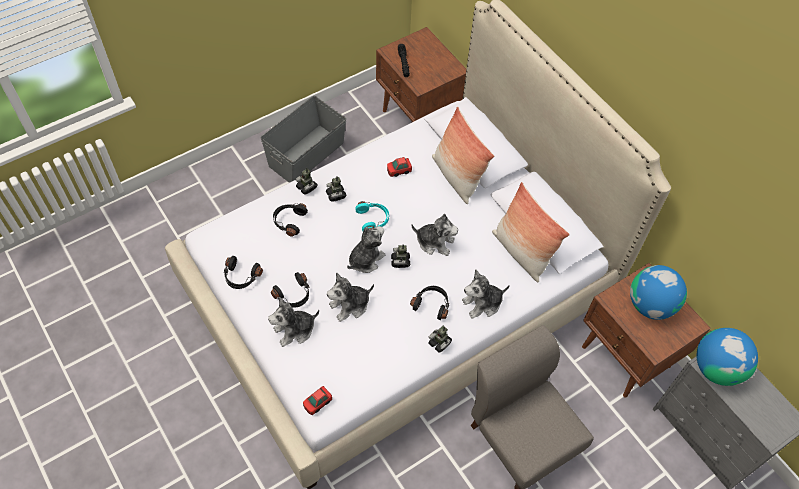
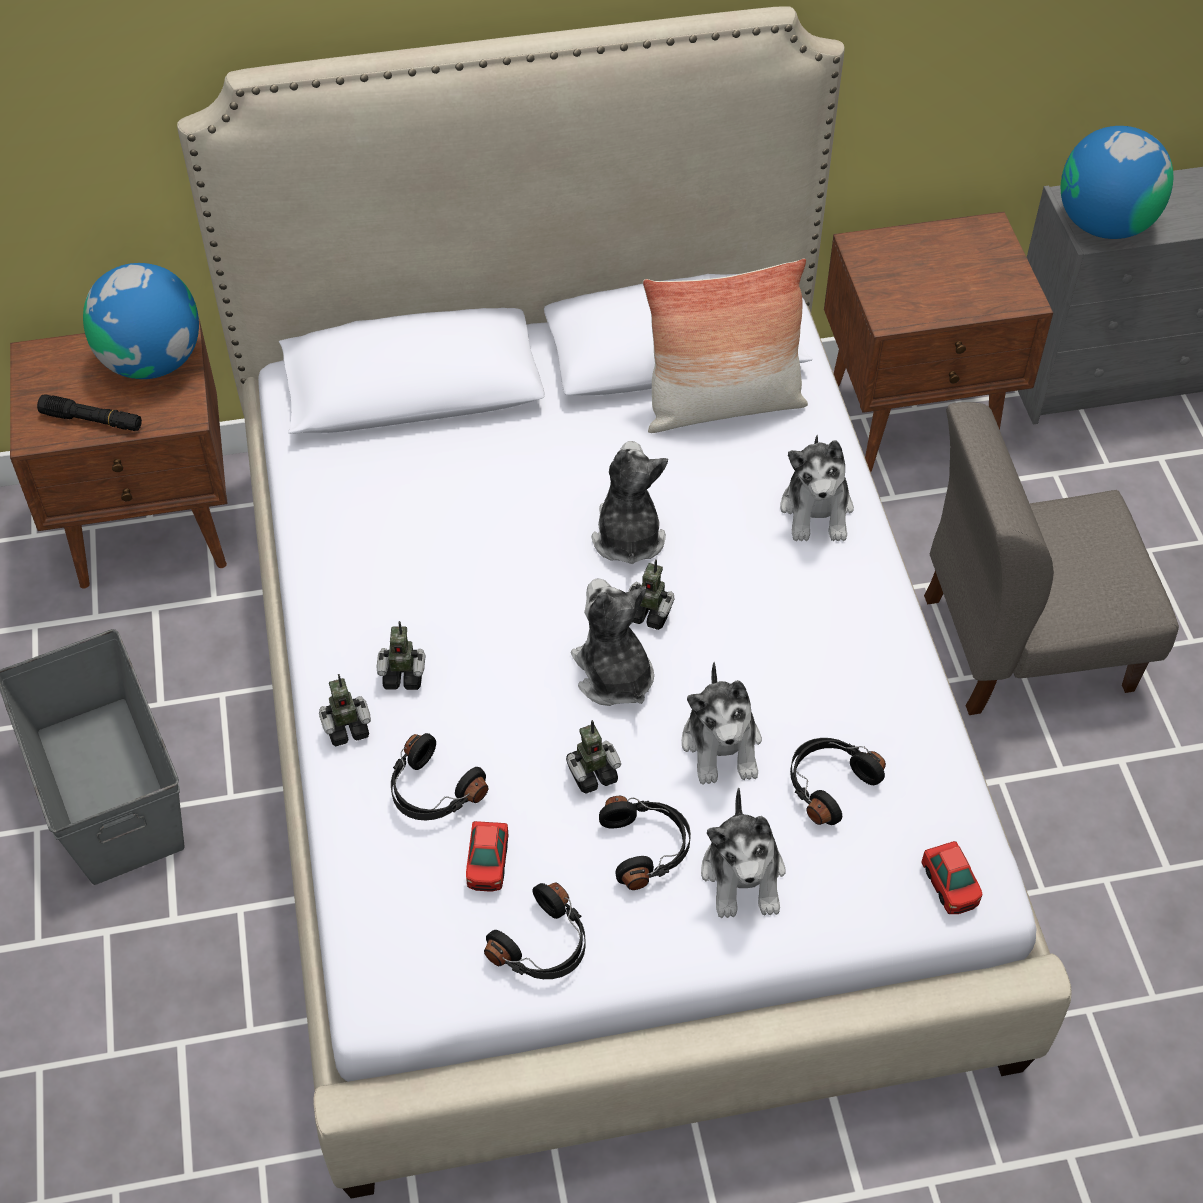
camera: 65 degrees left, 5 degrees down
(373, 220) = (513, 625): turquoise headphones -> none
(399, 170) = (400, 535): toy car -> toy car (487, 864)
(432, 304) = (783, 595): black headphones -> black headphones (828, 784)
(435, 242) = (628, 537): plush toy -> plush toy turned 45 degrees counterclockwise
(439, 343) = (882, 614): toy robot -> toy robot (592, 773)
(456, 177) = (476, 440): pillow -> none
(650, 304) = (925, 267): globe -> globe (152, 360)

